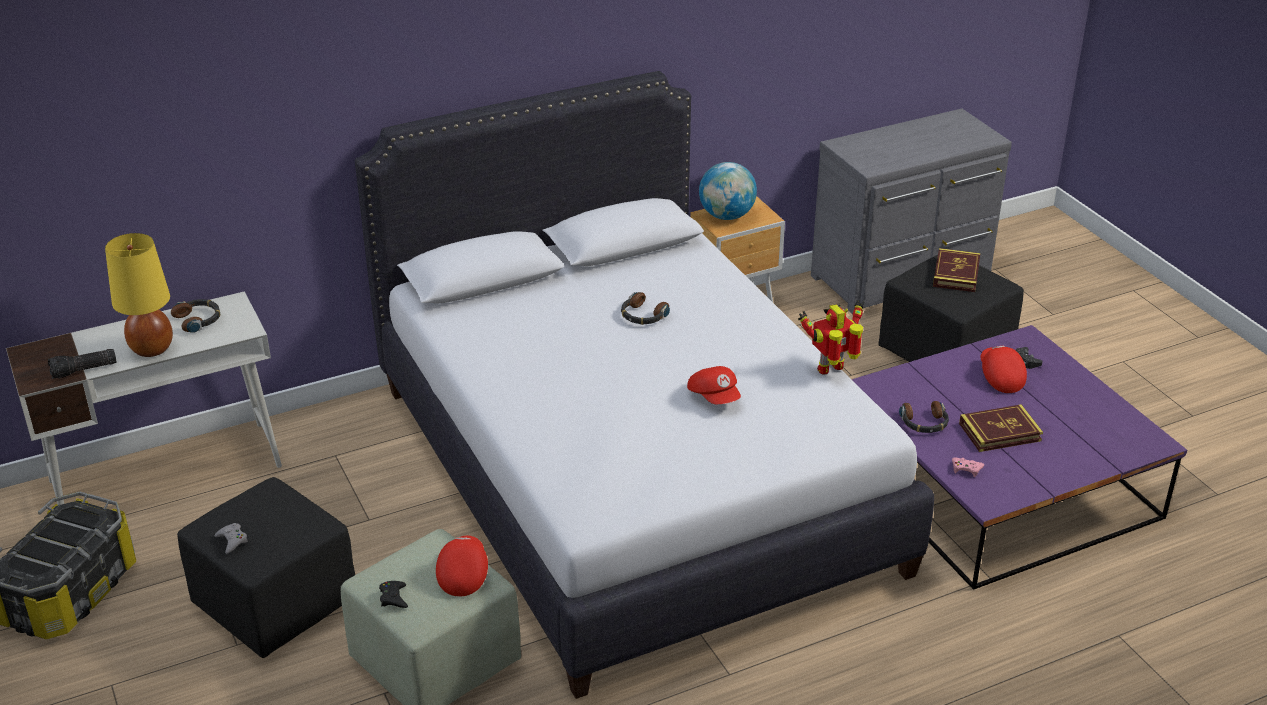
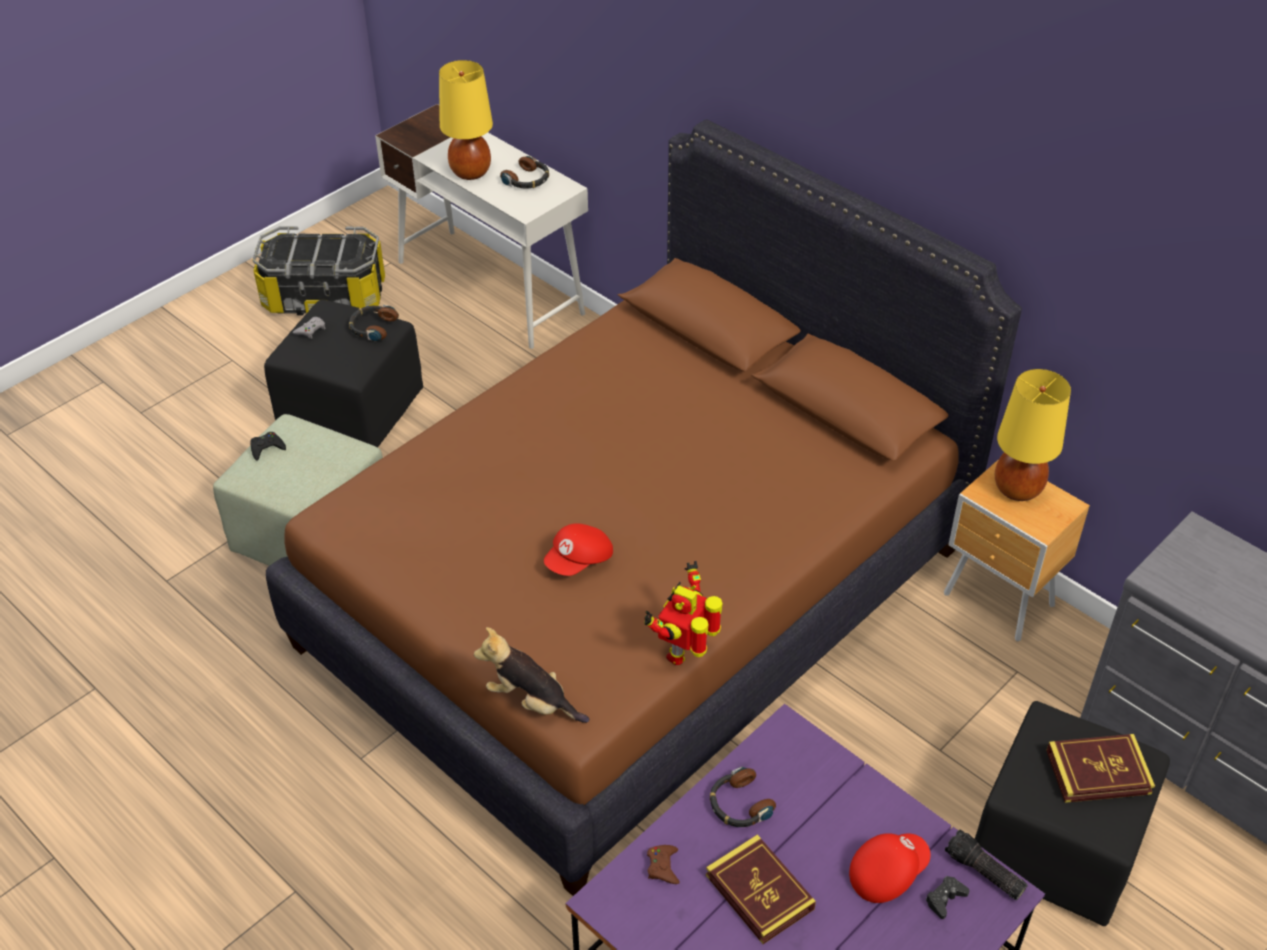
camera: 70 degrees right, 10 degrees up
(83, 371) = (422, 151): flashlight -> flashlight (983, 873)
(462, 574) = (311, 481): red cap -> none
(631, 477) = (634, 595): white bed -> brown bed
(643, 315) = (708, 463): headphones -> headphones (372, 327)
(726, 216) = (1017, 489): globe -> yellow table lamp
(832, 369) = (684, 652): toy robot -> toy robot turned 105 degrees counterclockwise
(850, 449) = (532, 701): none -> plush toy
(966, 469) = (663, 866): pink game controller -> brown game controller

